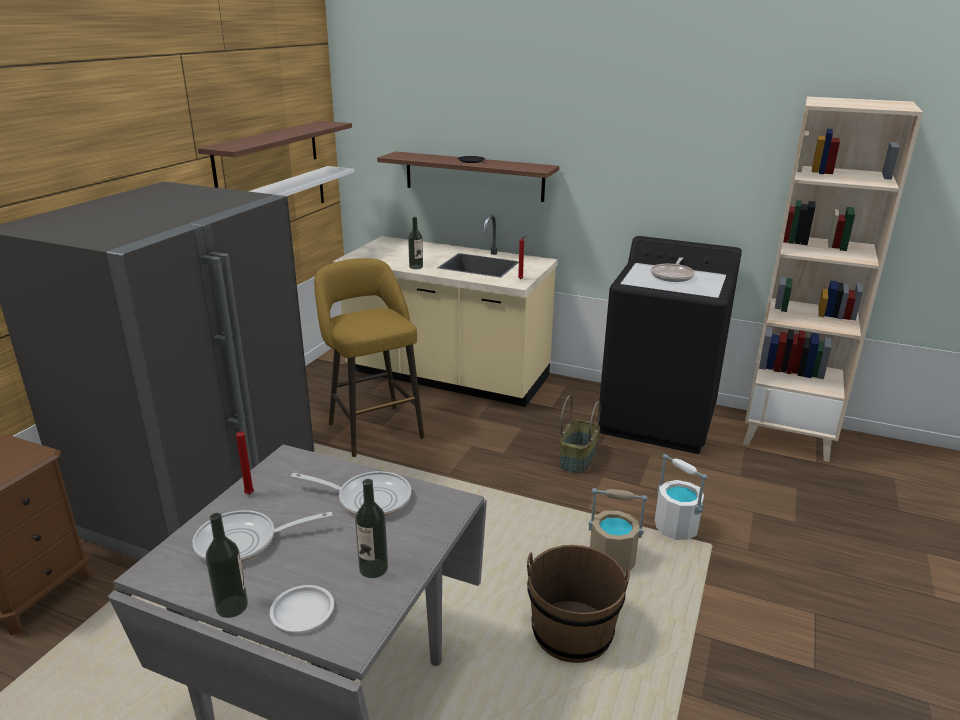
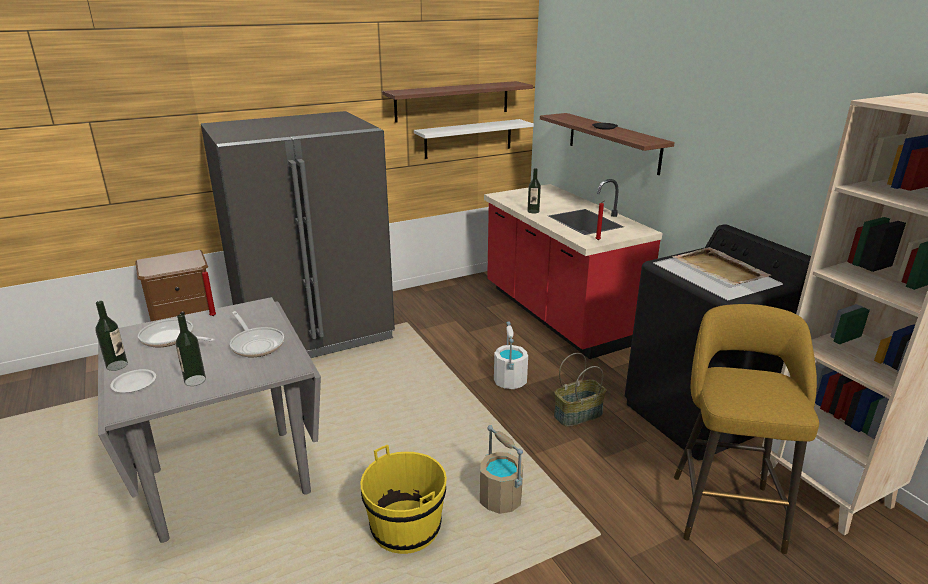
camera: 40 degrees right, 0 degrees up
(373, 428) = (459, 331): yellow stool -> yellow stool (724, 507)
(447, 376) = (558, 314): beige counter -> red counter
(572, 632) = (406, 527): brown bucket -> yellow bucket
(672, 275) = (720, 269): frying pan -> beige tray
(675, 527) = (588, 505): white bucket -> white bucket (509, 381)

